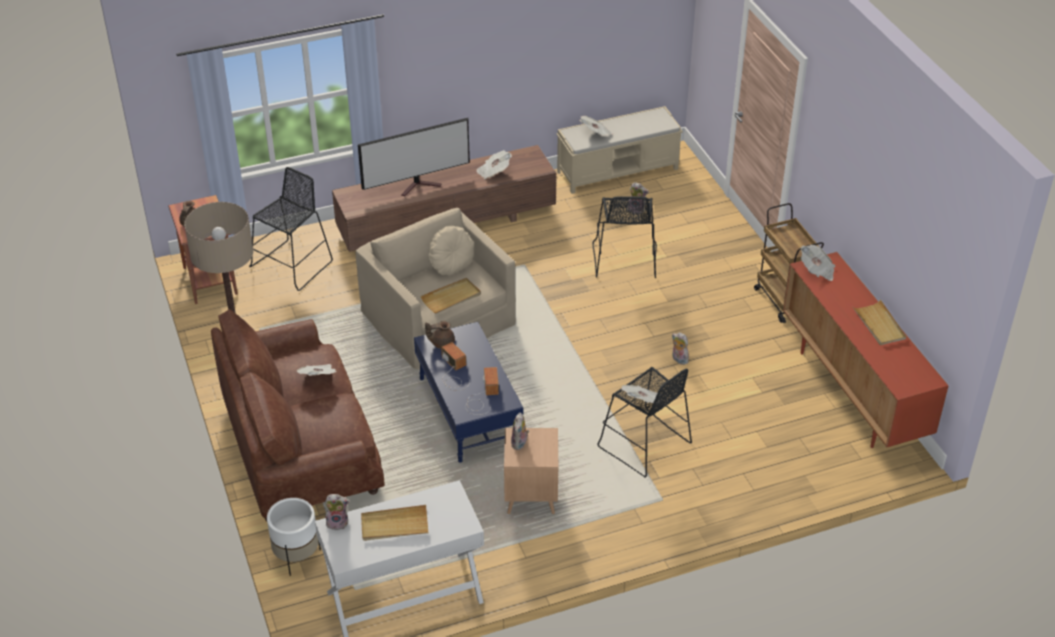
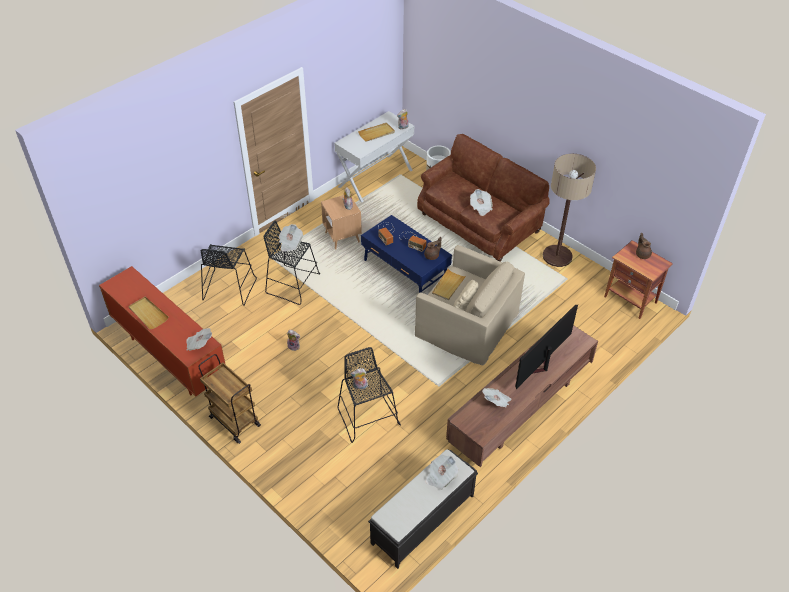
camera: 155 degrees right, 5 degrees up
(291, 266) = (592, 328): black stool -> black stool (229, 288)
(618, 170) = (422, 520): beige bench -> black bench

